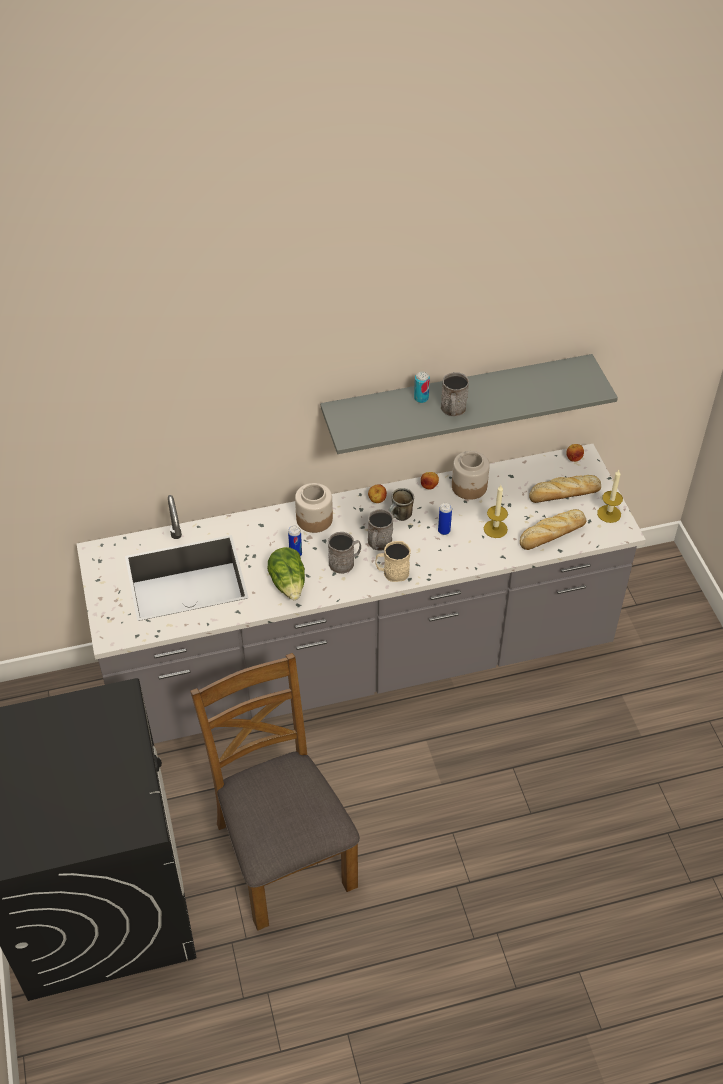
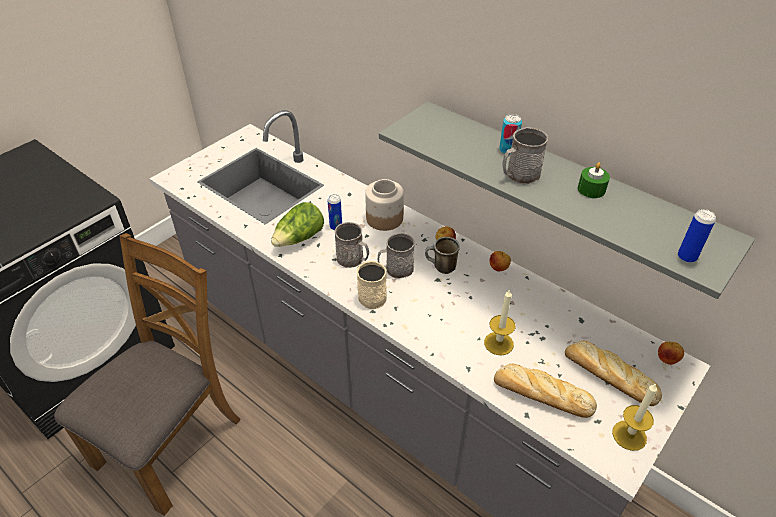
camera: 55 degrees right, 5 degrees down
(444, 531) = (456, 306): can -> can (686, 257)
(469, 487) = (530, 296): jar -> none
(495, 387) = (591, 189): none -> green candle

